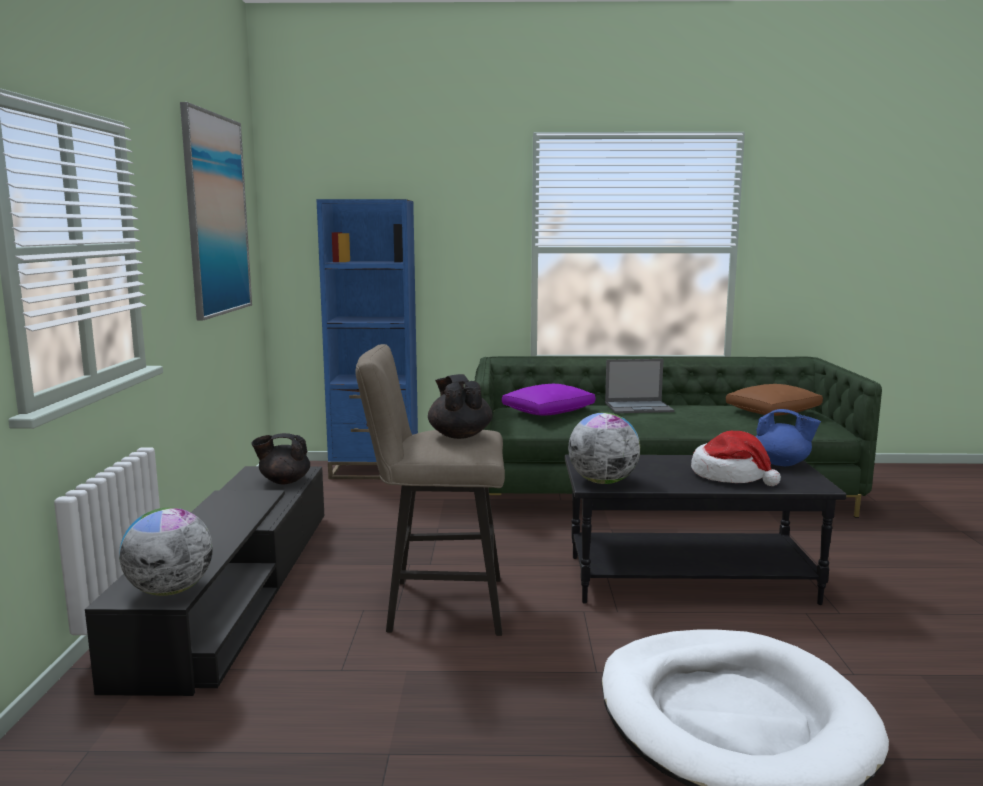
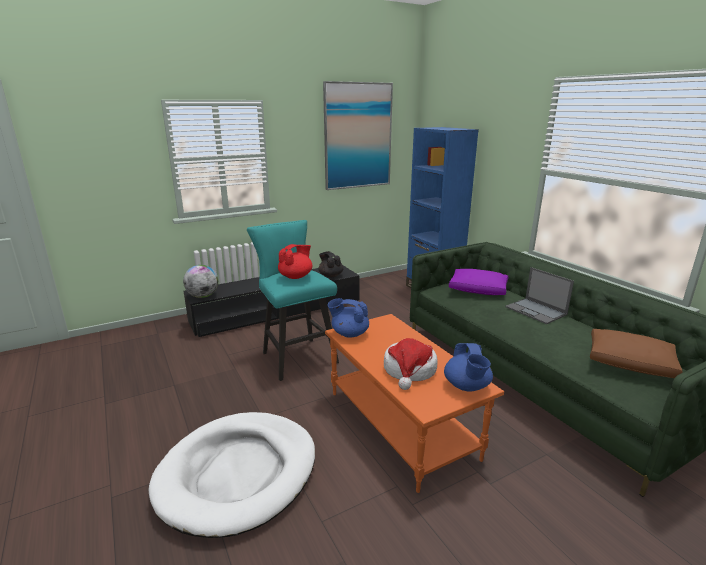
camera: 60 degrees right, 10 degrees up
(436, 605) = (296, 356): beige stool -> turquoise stool
(459, 435) = (296, 276): black teapot -> red teapot
(603, 482) = (349, 333): globe -> blue teapot
(689, 579) = (402, 424): black coffee table -> orange coffee table

